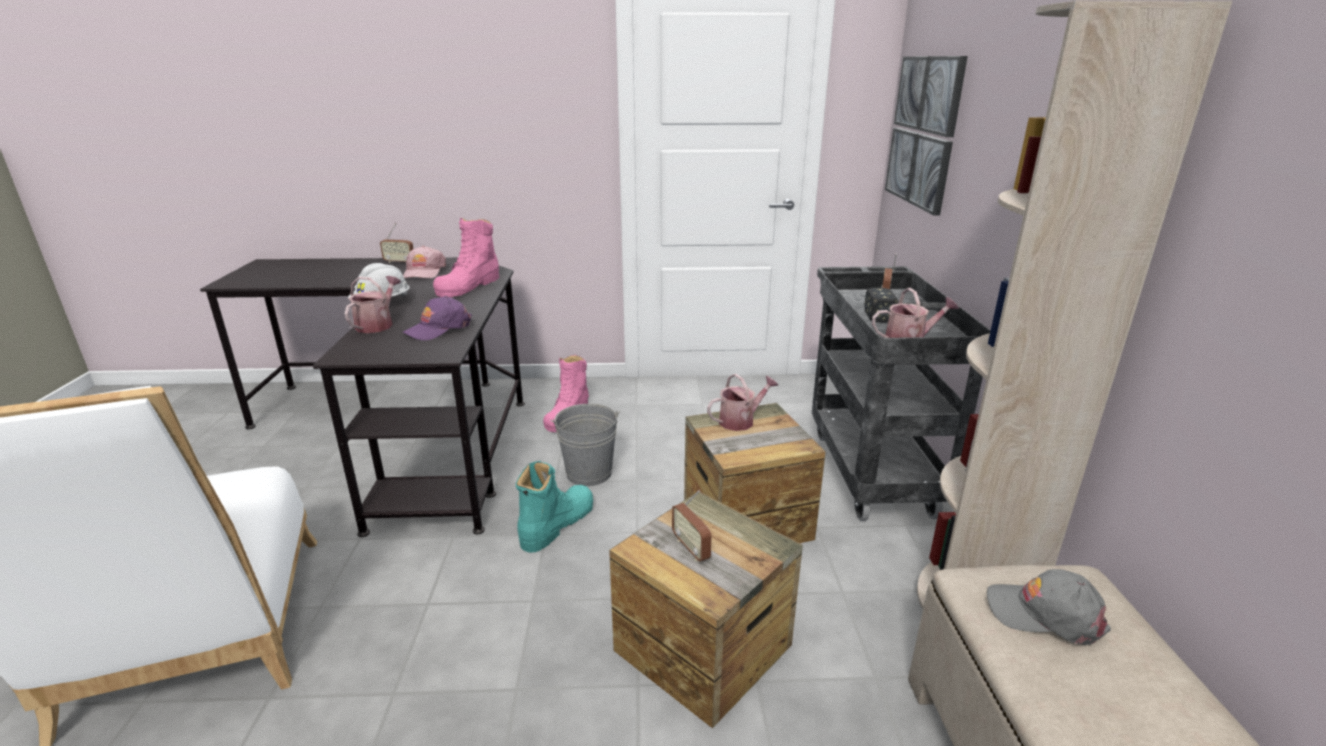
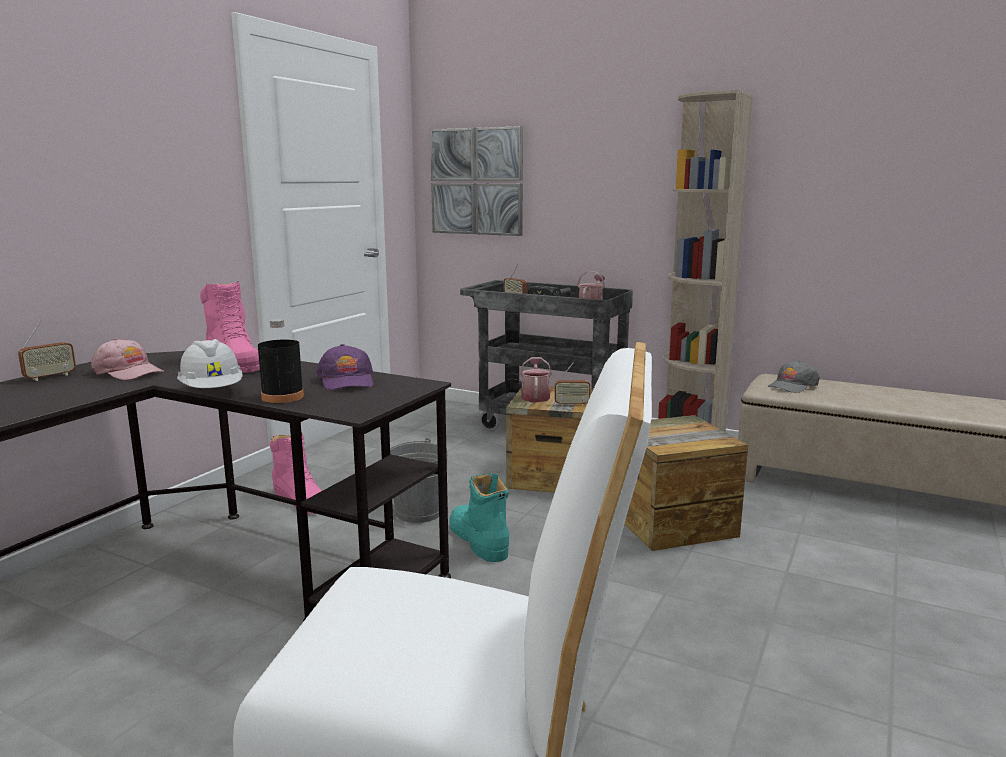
camera: 60 degrees left, 10 degrees down
(377, 324) = (282, 397): watering can -> black bottle
(691, 548) = (676, 436): radio -> radio (572, 404)

